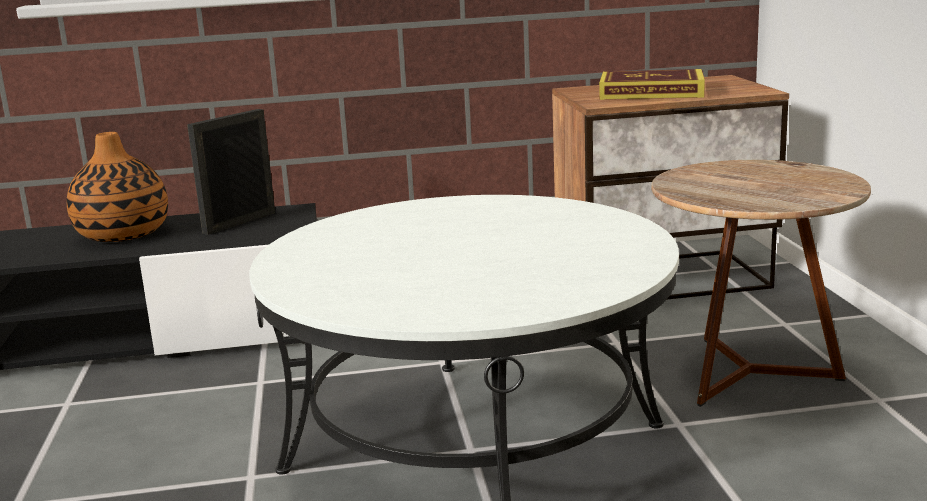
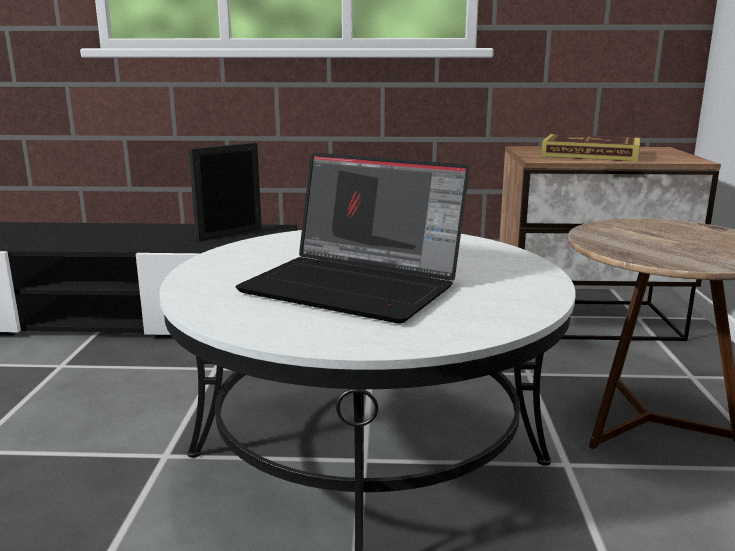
camera: 10 degrees right, 0 degrees up
(123, 234) = (137, 234): vase -> none
(461, 262) = (357, 286): none -> laptop

